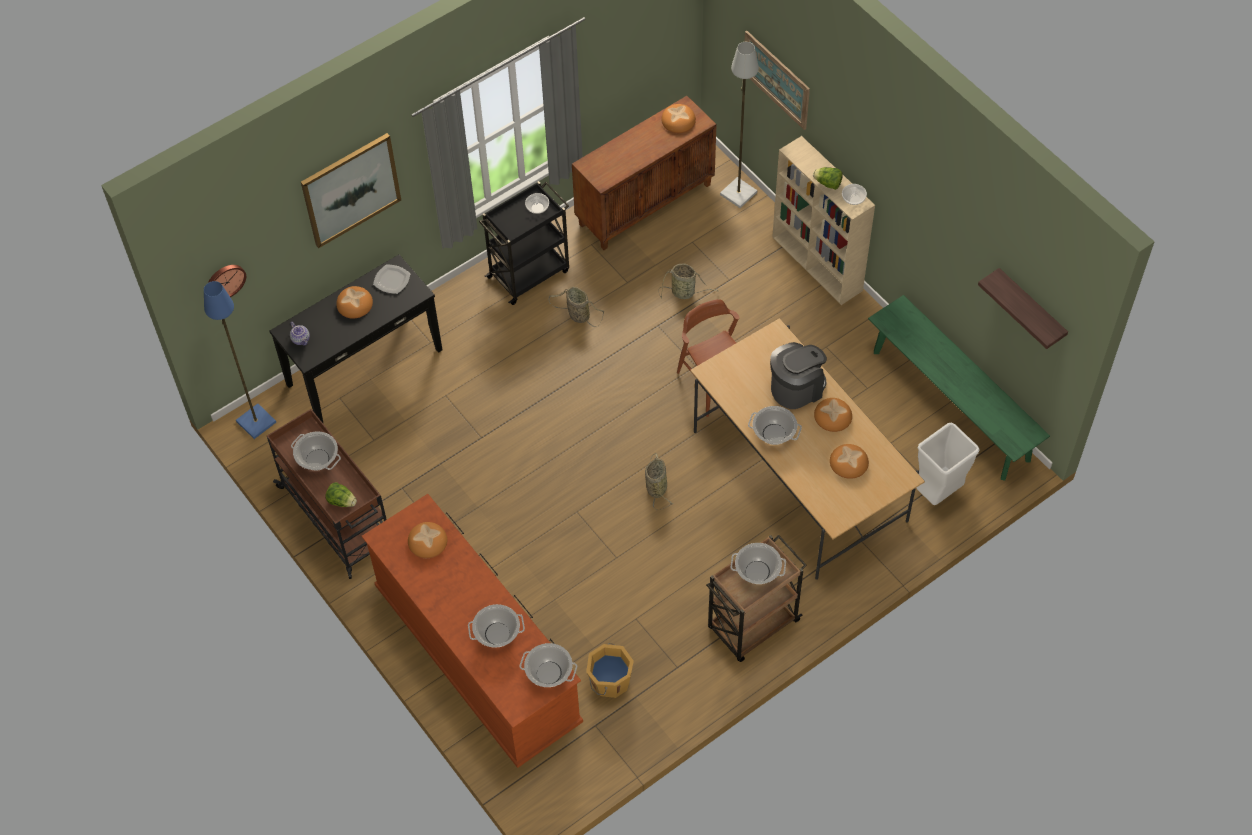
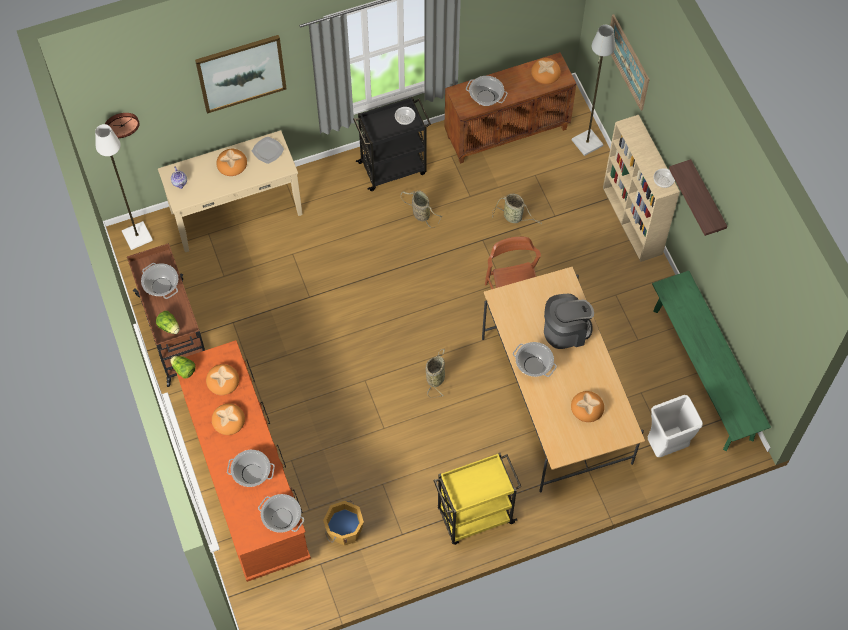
camera: 15 degrees right, 5 degrees up
(255, 422) = (136, 236): blue floor lamp -> white floor lamp
(364, 367) = (236, 212): black console table -> beige console table
(752, 625) = (474, 516): brown cart -> yellow cart
(757, 571) = (479, 480): cooking pot -> cooking pot (486, 98)
(827, 183) = (646, 162): lettuce -> lettuce (183, 370)
(833, 416) = (588, 364): bread -> bread (228, 420)
(1030, 308) = (773, 322): shelf -> shelf (706, 199)

